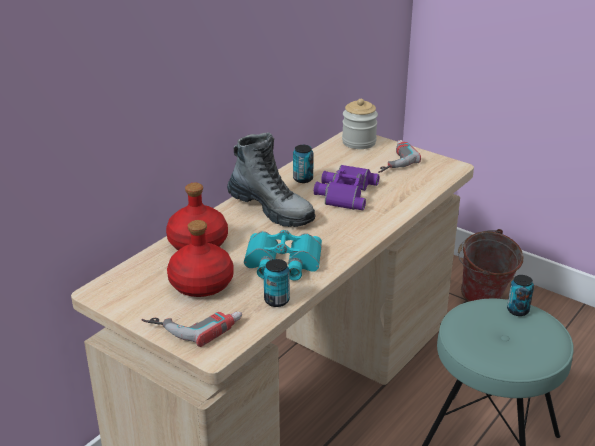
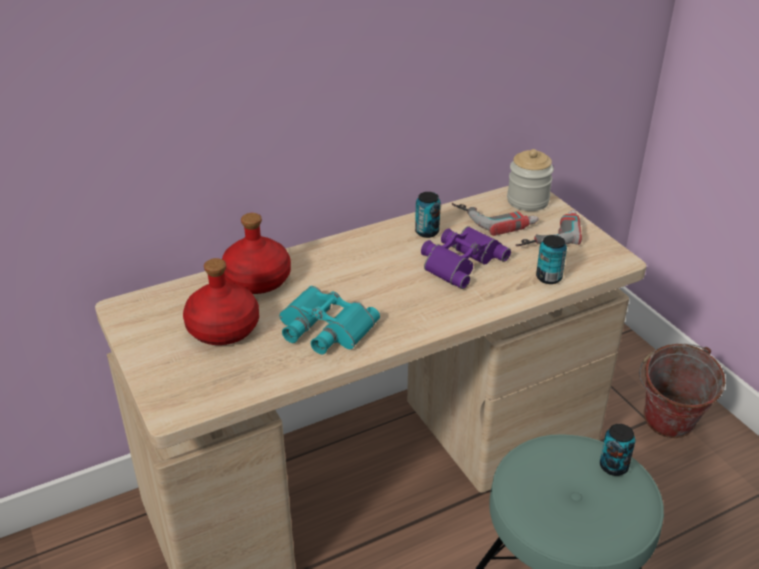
camera: 25 degrees right, 5 degrees up
(194, 323) = (180, 372): power drill -> power drill (495, 218)
(271, 209) = (364, 259): boot -> none
(276, 300) = (282, 372): can -> can (549, 278)

